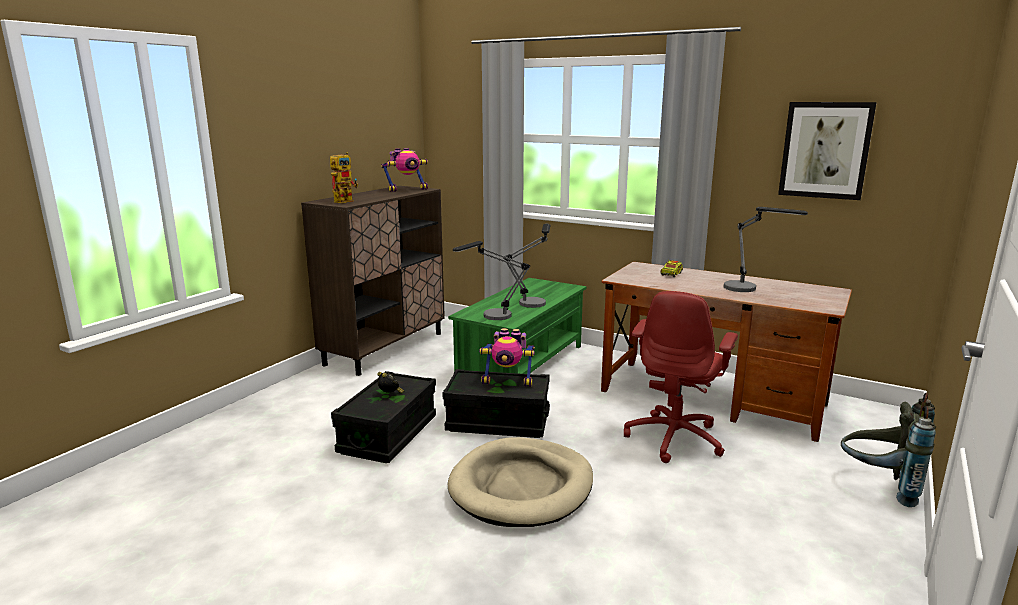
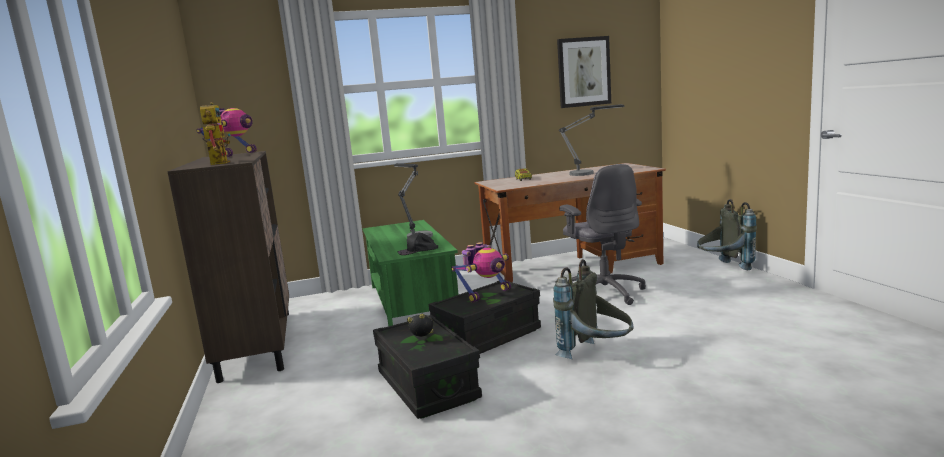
camera: 45 degrees left, 5 degrees down
(491, 317) = (418, 251): table lamp -> black cap
(522, 487) = (596, 356): beige dog bed -> grey backpack
(675, 438) = (605, 293): red office chair -> grey office chair

